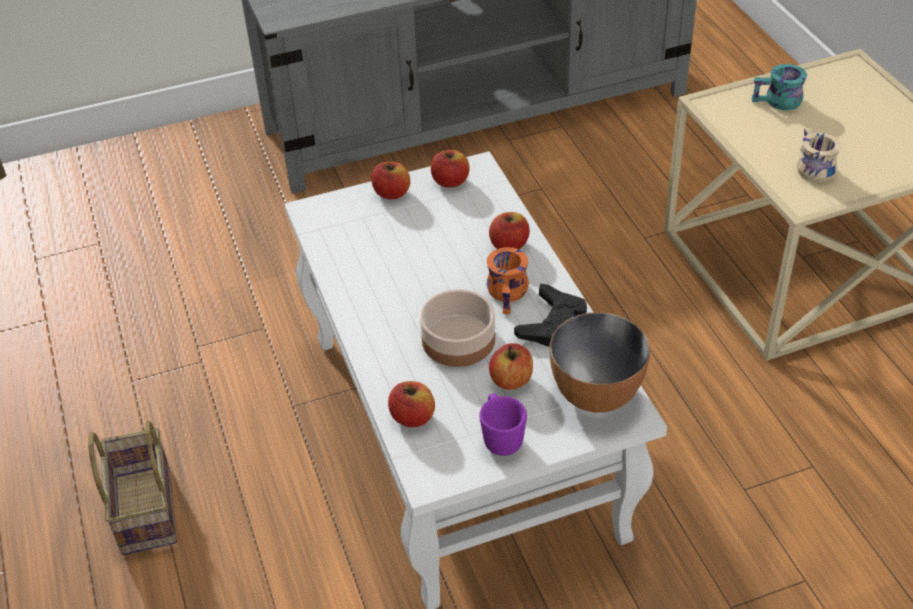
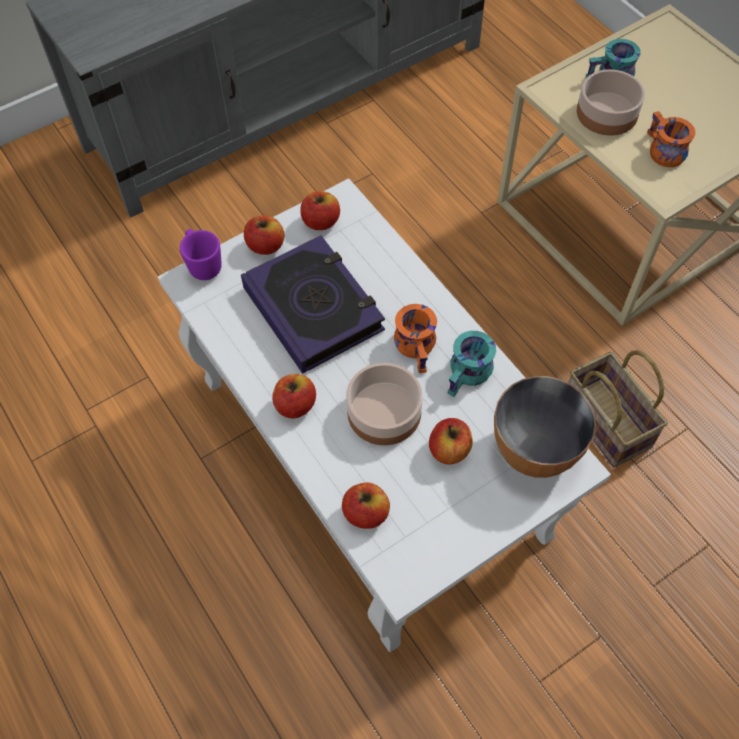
camera: 15 degrees left, 15 degrees up
(143, 508) = (86, 601): basket -> basket (603, 421)
(419, 248) = (313, 309): none -> book
(501, 437) = (458, 519): purple mug -> purple mug (203, 264)
(509, 245) = (401, 289): apple -> apple (295, 405)
(552, 323) = (470, 375): black game controller -> turquoise mug
(763, 129) = (606, 112): none -> bowl
(810, 168) = (661, 151): beige mug -> orange mug

